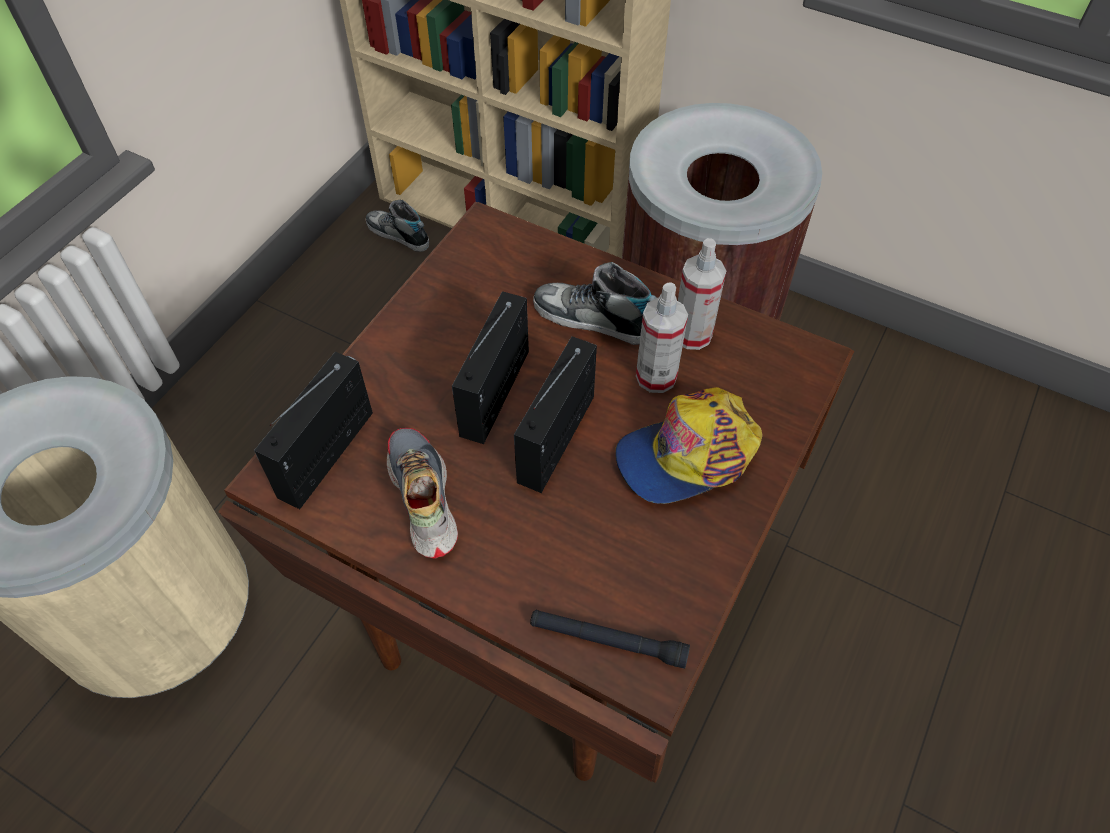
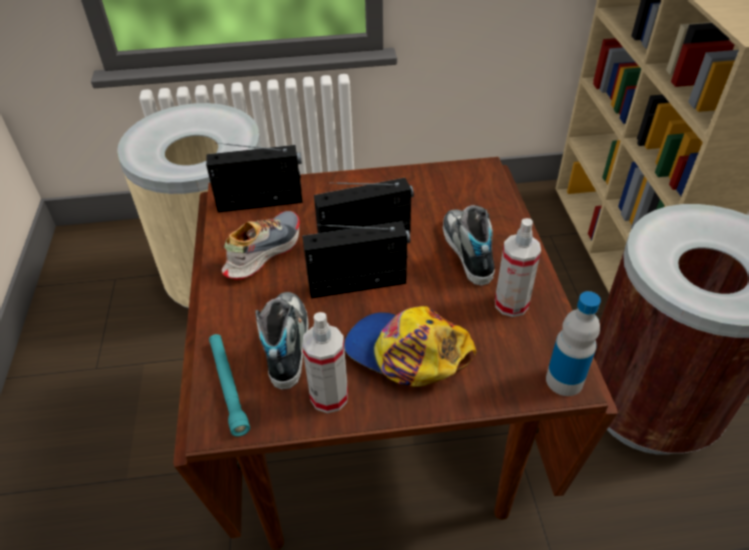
camera: 55 degrees right, 10 degrees down
(398, 235) = (541, 212): shoe -> shoe (286, 343)
(608, 641) = (228, 386): black flashlight -> turquoise flashlight
(656, 376) = (454, 304): spray bottle -> spray bottle (329, 396)
(809, 360) = (564, 380): none -> bottle

